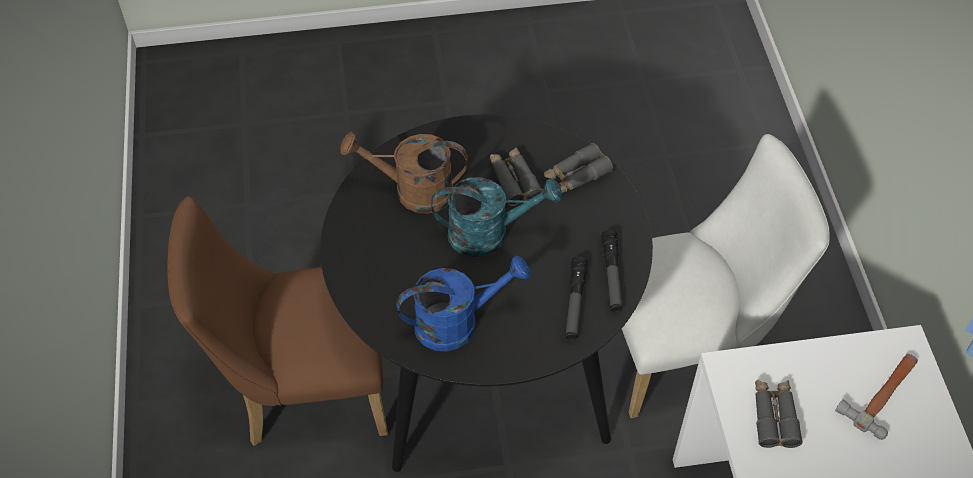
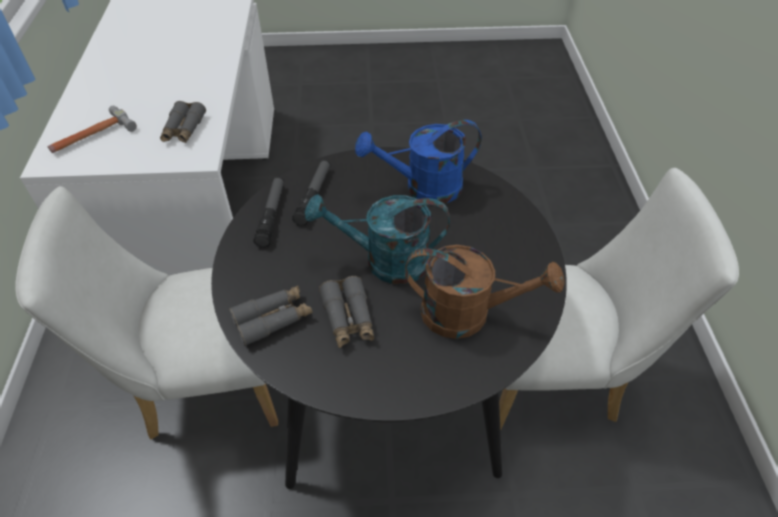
camera: 175 degrees left, 5 degrees down
(303, 389) = (556, 377): brown chair -> white chair

